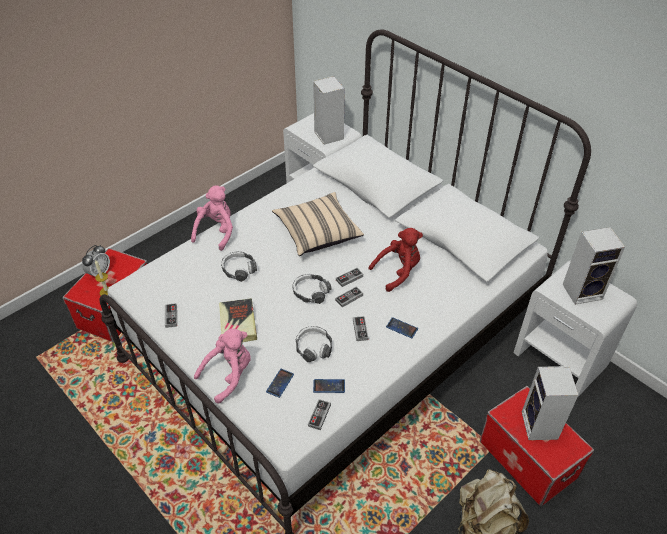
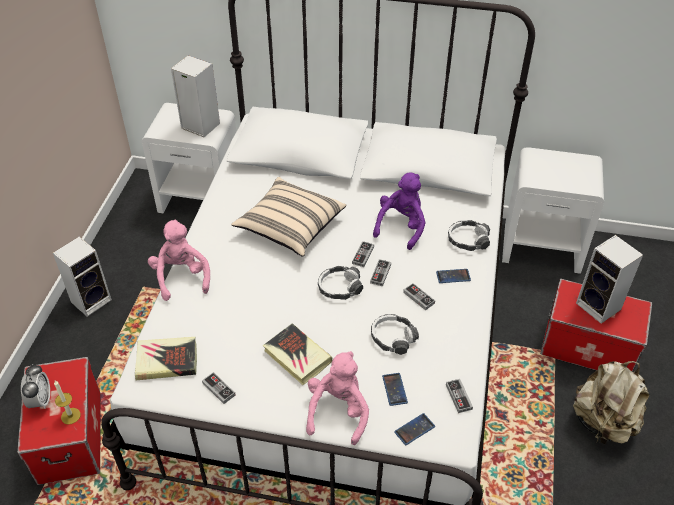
camera: 35 degrees left, 0 degrees up
(158, 281) = (167, 361): none -> book
(239, 269) = (245, 303): headphones -> headphones (468, 240)
(329, 386) = (441, 365): phone -> phone (414, 429)
(398, 271) = (401, 226): red plush toy -> purple plush toy
(583, 291) = (558, 169): speaker -> speaker (92, 300)

